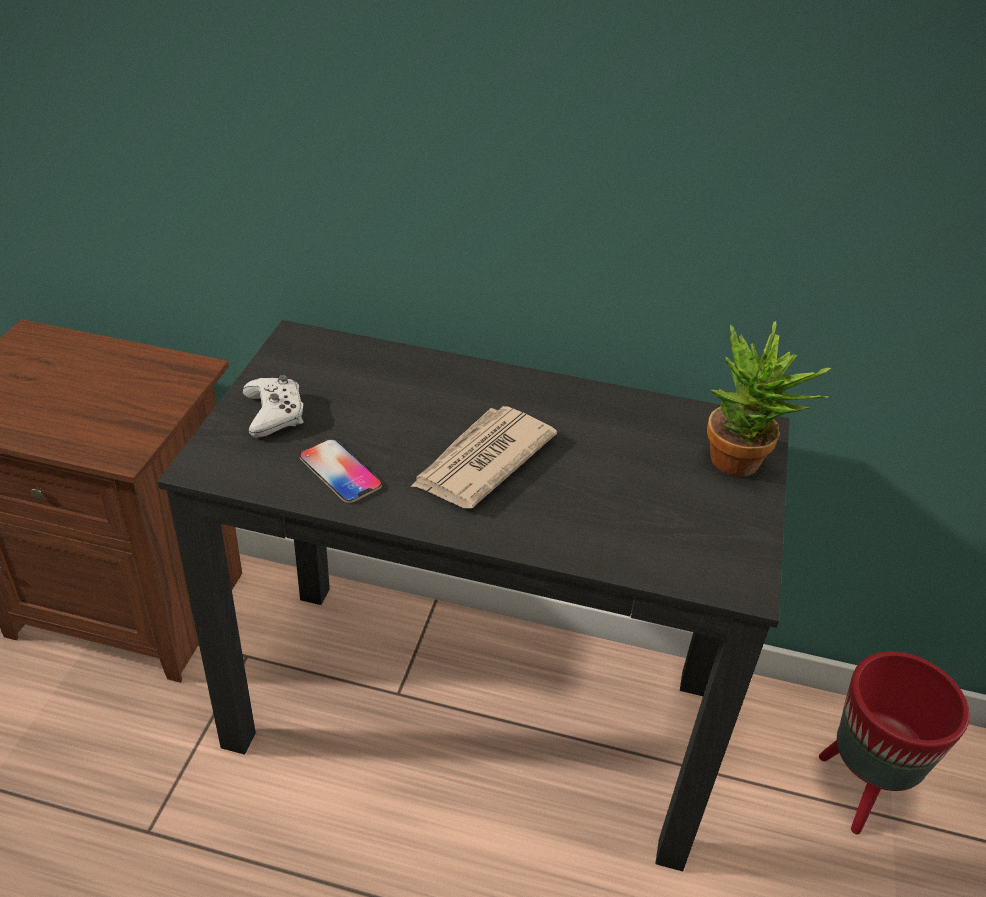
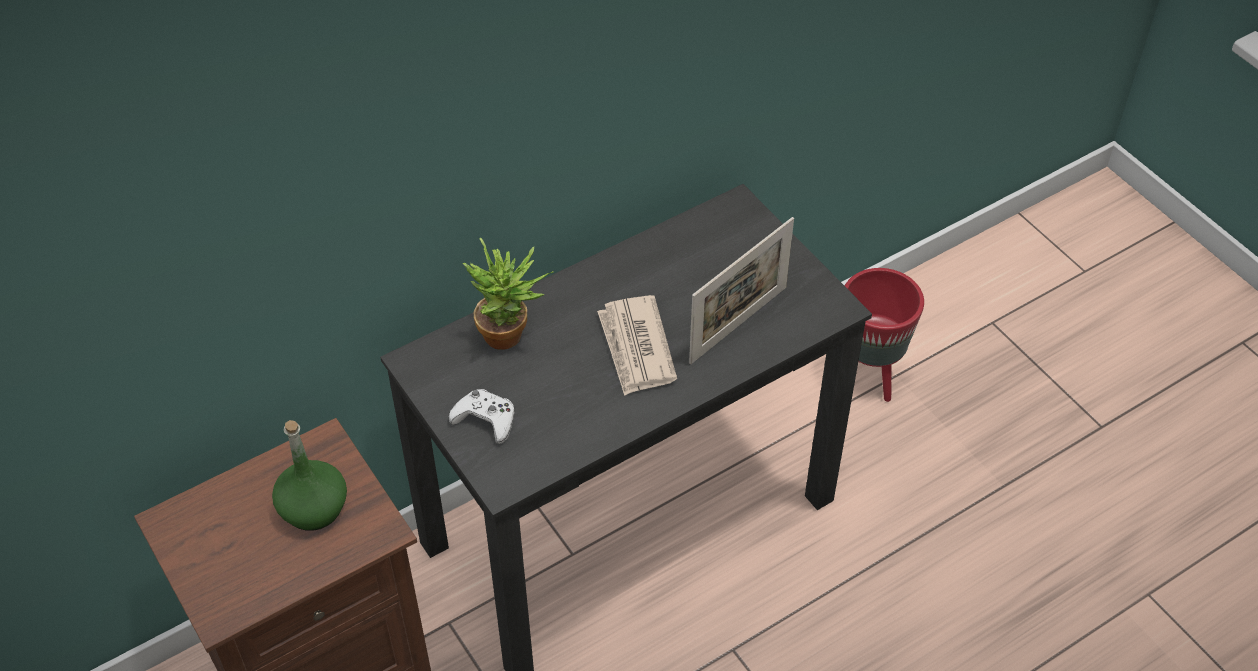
camera: 45 degrees left, 10 degrees up
(113, 400) = (314, 508): none -> green bottle
(340, 472) = (577, 420): phone -> none
(609, 517) = (738, 324): none -> picture frame
(743, 467) = (759, 237): potted plant -> potted plant (511, 335)

